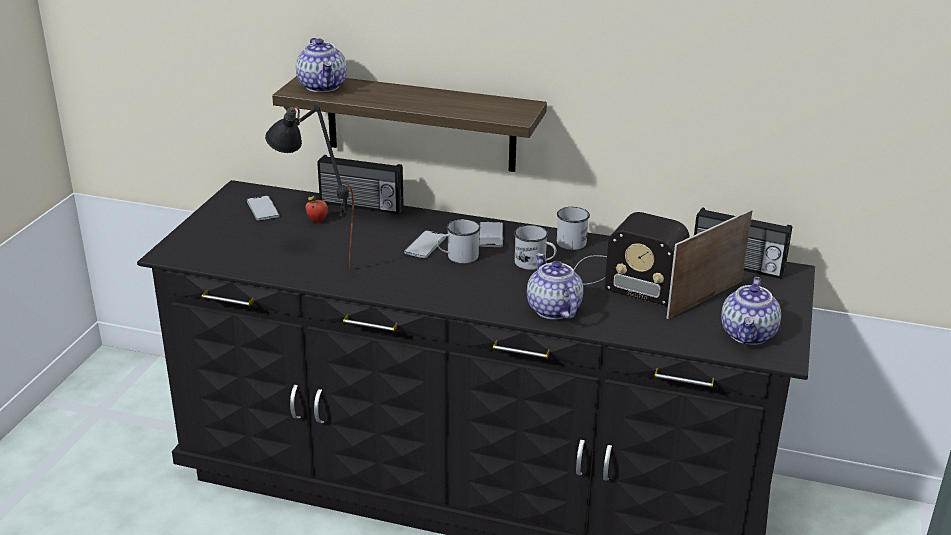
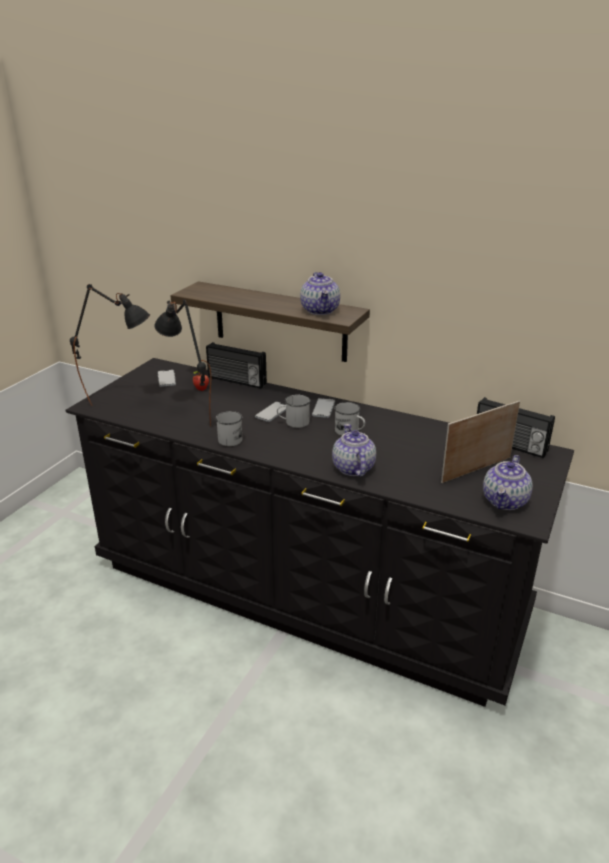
camera: 10 degrees right, 0 degrees up
(210, 243) = (120, 400): none -> black table lamp
(323, 86) = (209, 291): teapot -> teapot (320, 310)
(571, 240) = (383, 416): white mug -> white mug (232, 438)
(622, 279) = (414, 448): radio -> none

